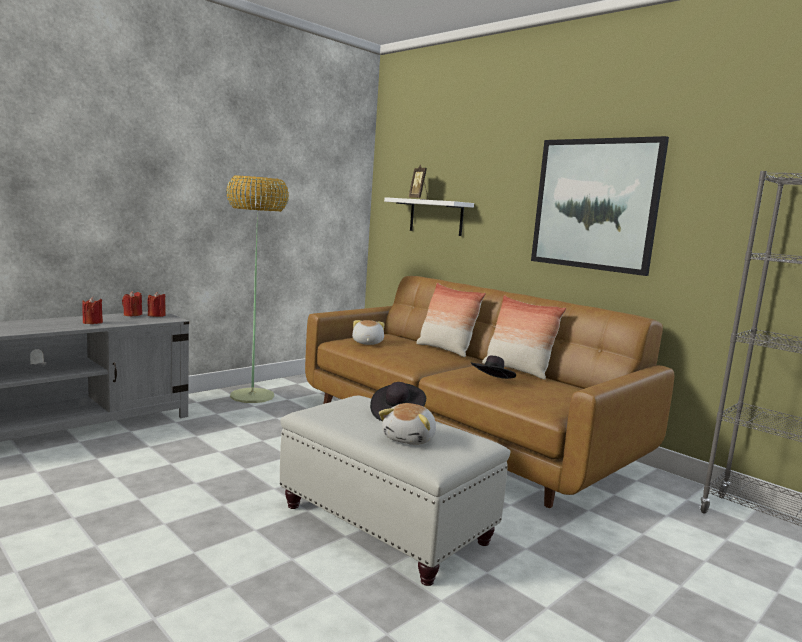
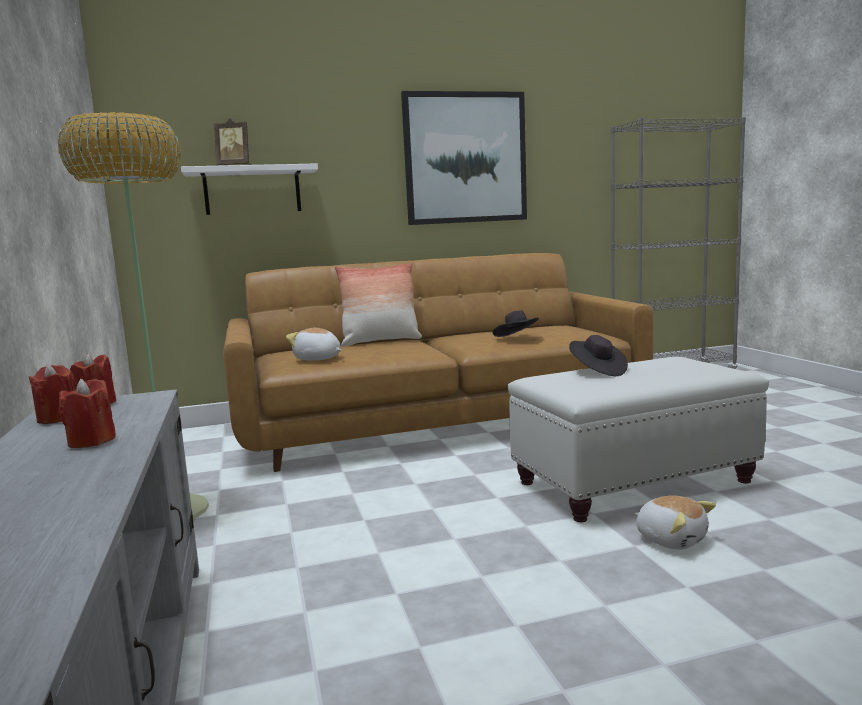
camera: 60 degrees left, 0 degrees up
(410, 439) = (670, 372): plush toy -> plush toy (671, 539)
(517, 370) = (478, 332): pillow -> none

